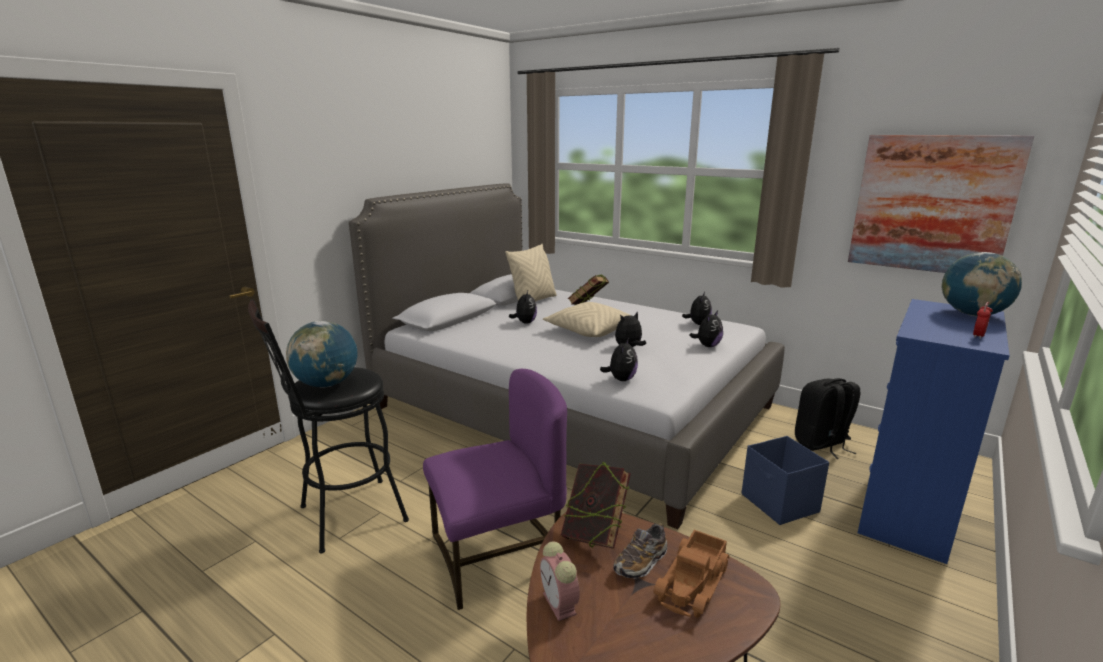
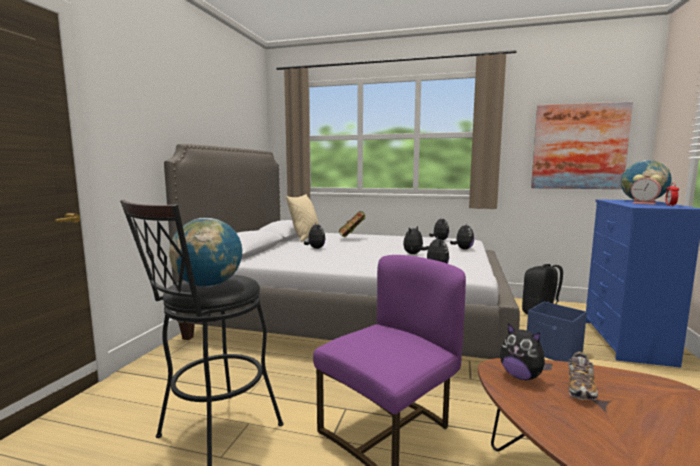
camera: 20 degrees left, 10 degrees down
(560, 605) = (567, 435): alarm clock -> alarm clock (645, 203)
(588, 331) = (371, 248): beige pillow -> none
(594, 534) = (521, 376): book -> plush toy
(694, 582) = (634, 392): toy truck -> none

